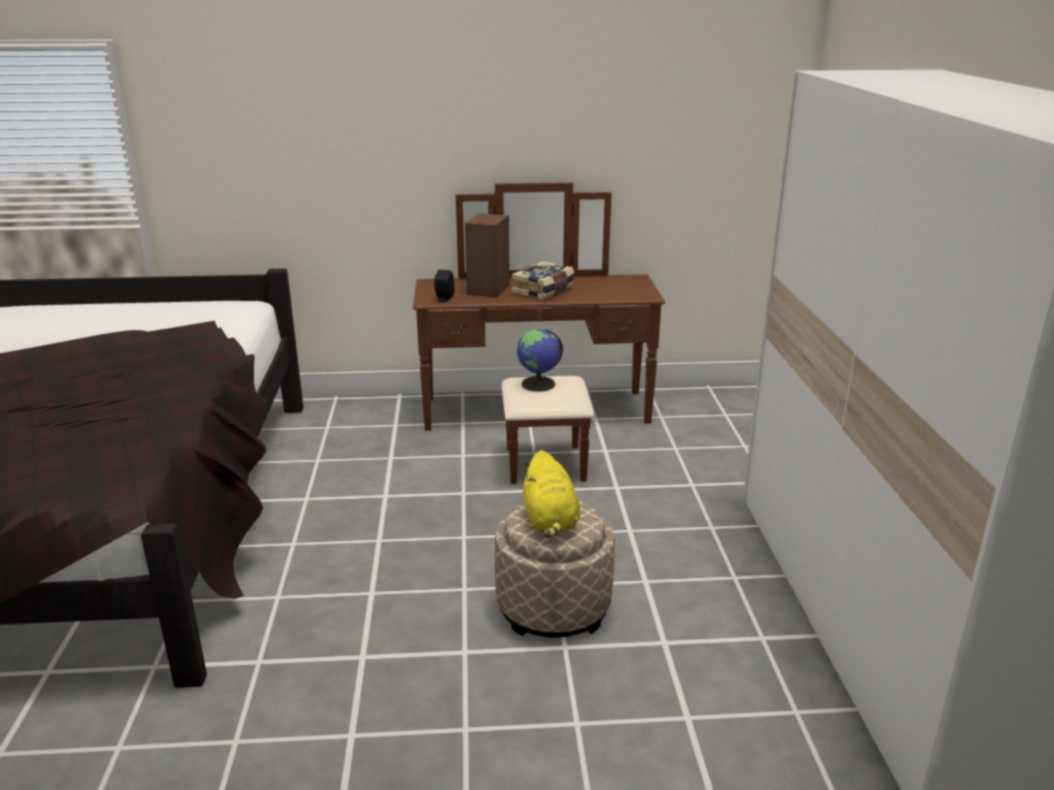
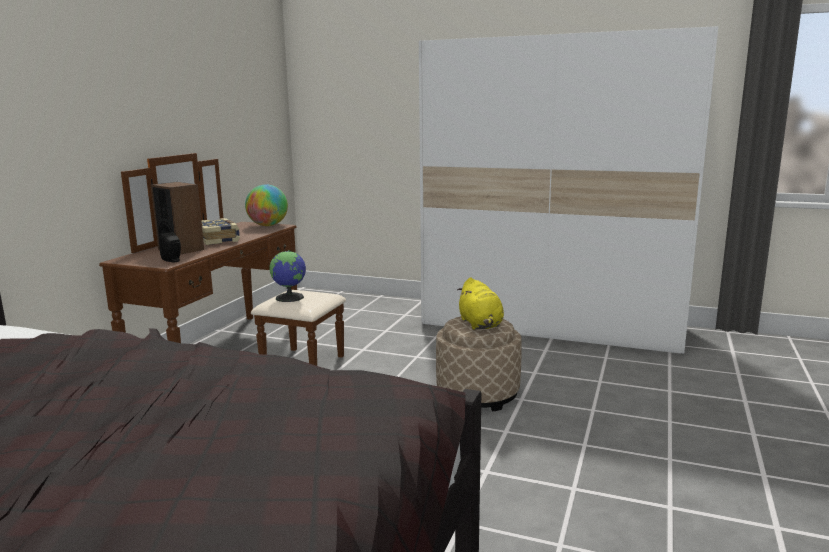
camera: 65 degrees left, 10 degrees down
(550, 521) = (480, 325): yellow plush toy -> yellow plush toy turned 60 degrees clockwise
(639, 290) = (268, 225): none -> globe

